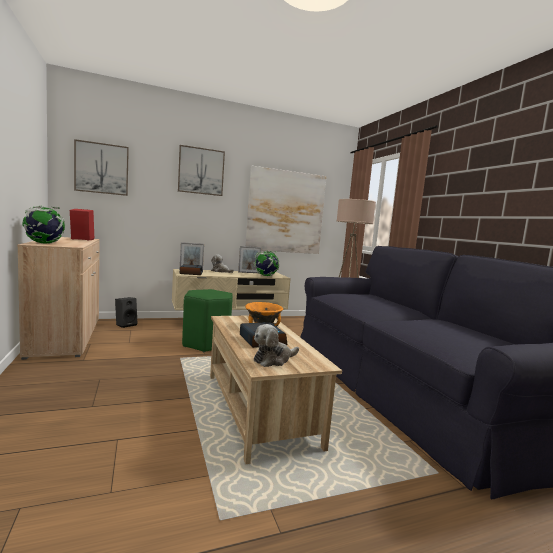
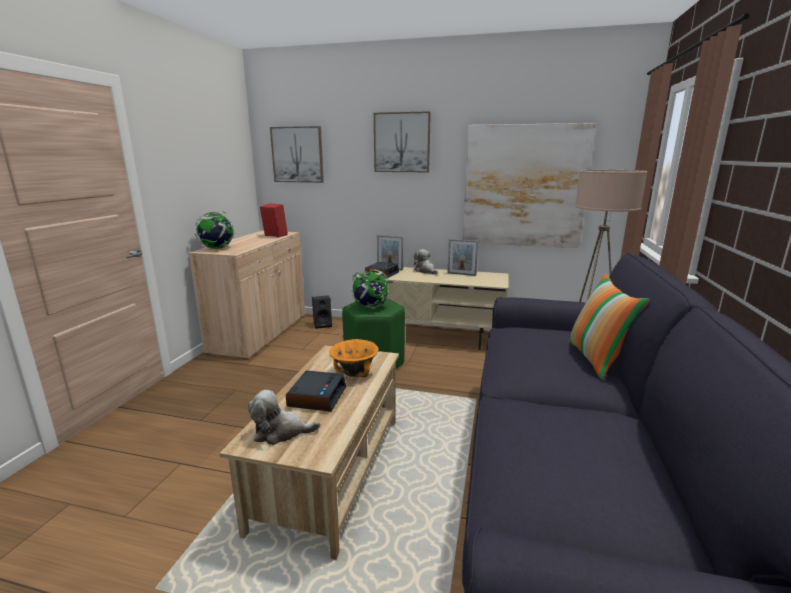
camera: 35 degrees right, 10 degrees up
(265, 276) = (475, 281): globe -> globe (370, 307)
(392, 302) = (597, 360): none -> pillow

